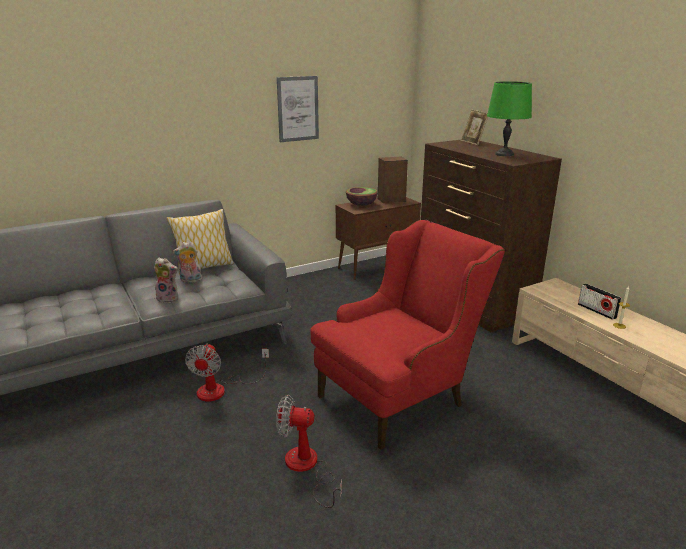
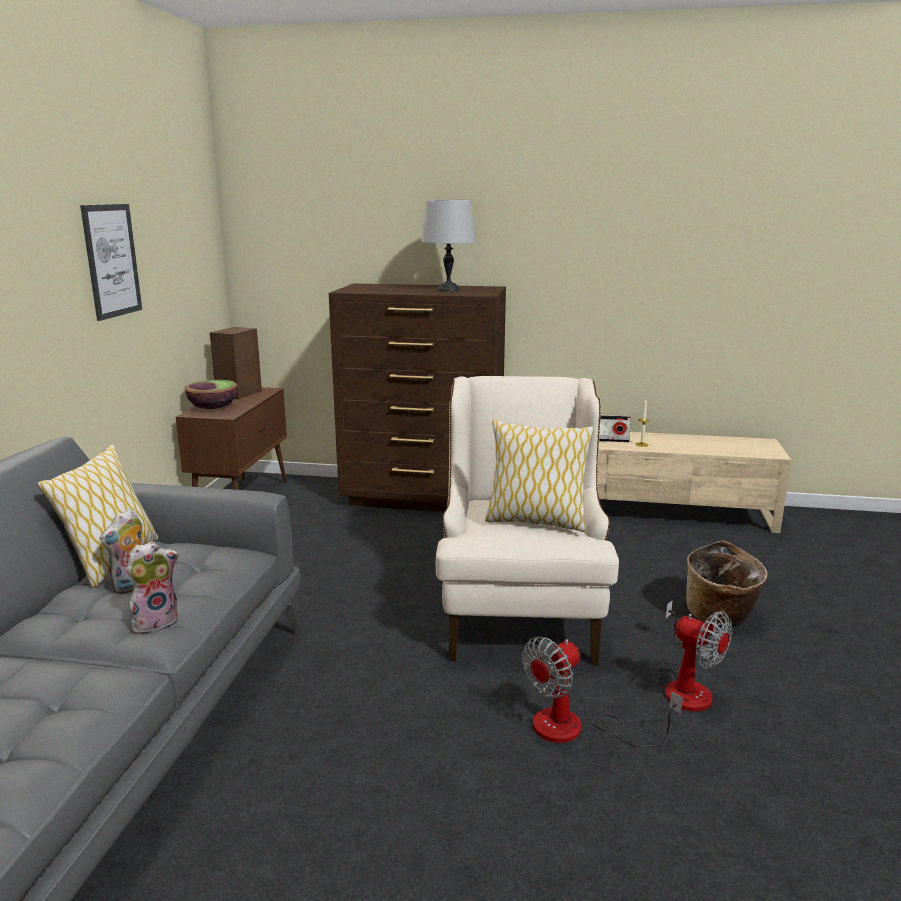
camera: 50 degrees left, 5 degrees down
(221, 389) = (321, 730): fan -> fan (685, 686)
(382, 333) = (536, 521): none -> pillow
(400, 395) = (520, 609): red armchair -> beige armchair
(473, 142) = (375, 286): picture frame -> none
(504, 154) = (448, 290): green table lamp -> grey table lamp
(519, 481) = (720, 616): none -> basket

